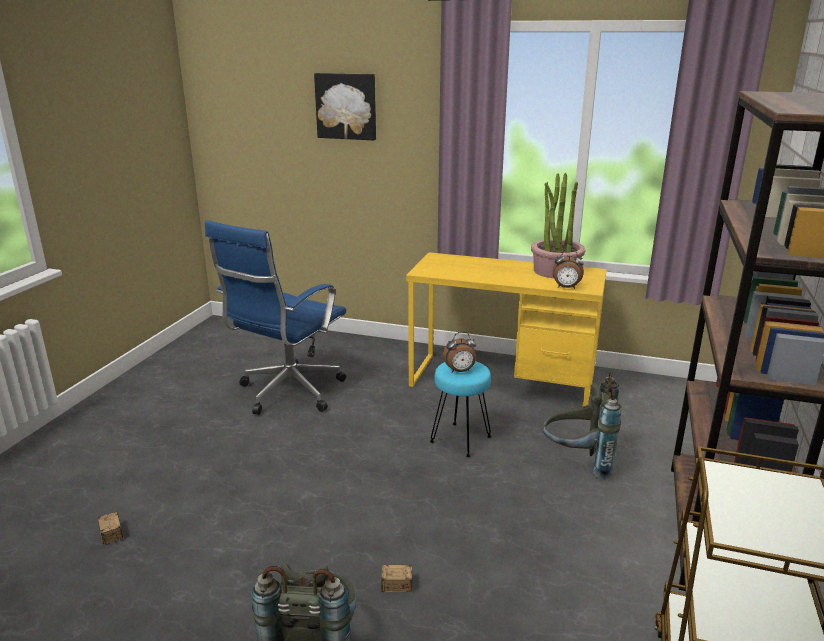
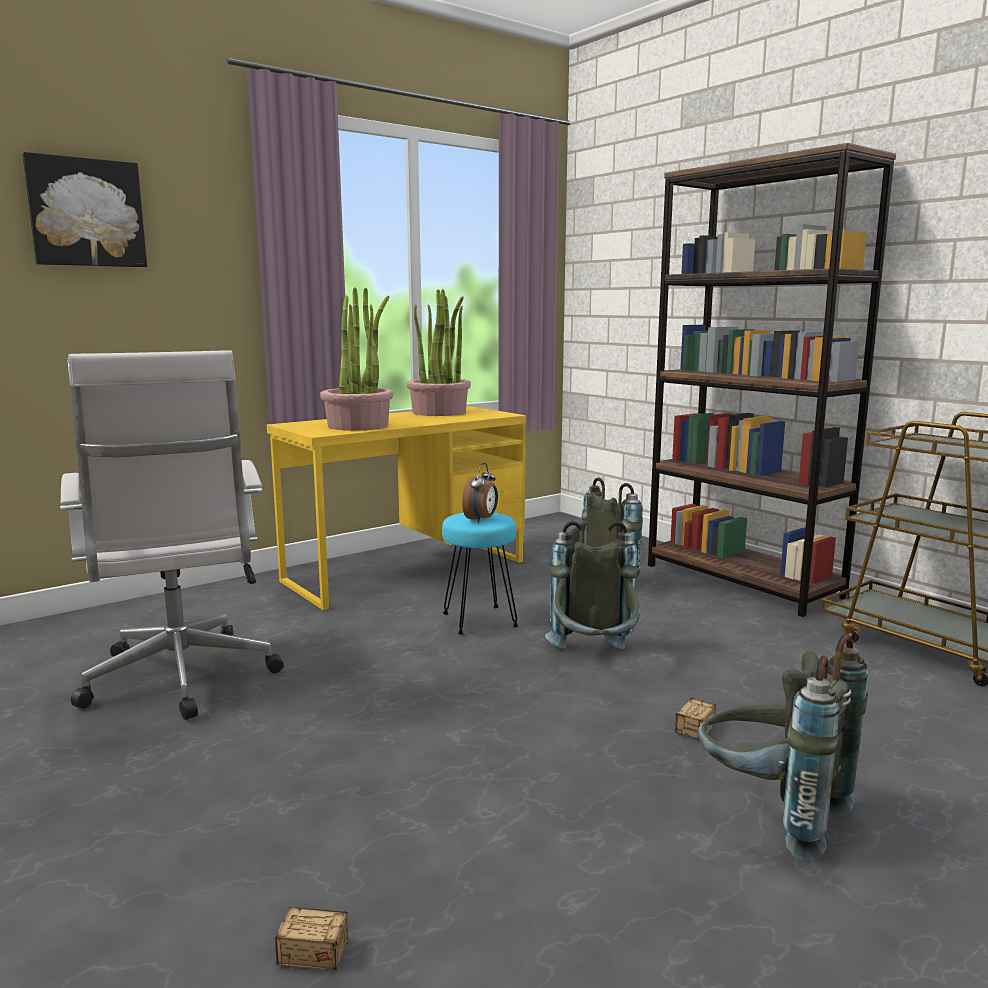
camera: 55 degrees left, 10 degrees down
(288, 393) = (181, 681): blue office chair -> white office chair
(455, 506) = (594, 659): none -> grey backpack
(462, 271) = (358, 426): none -> potted plant
(566, 288) = (486, 417): alarm clock -> none

